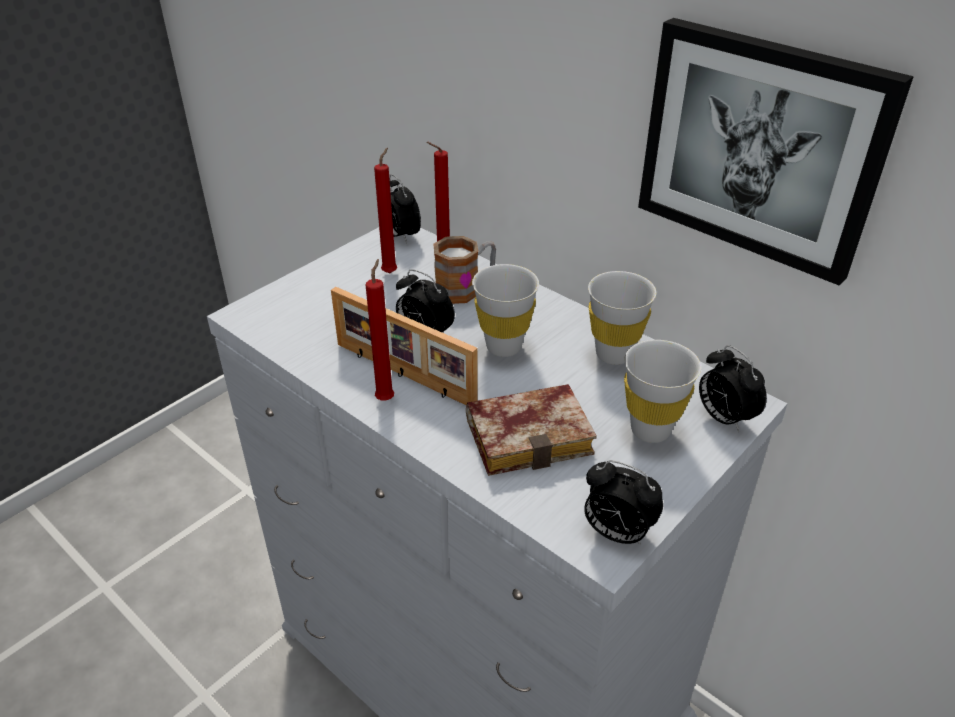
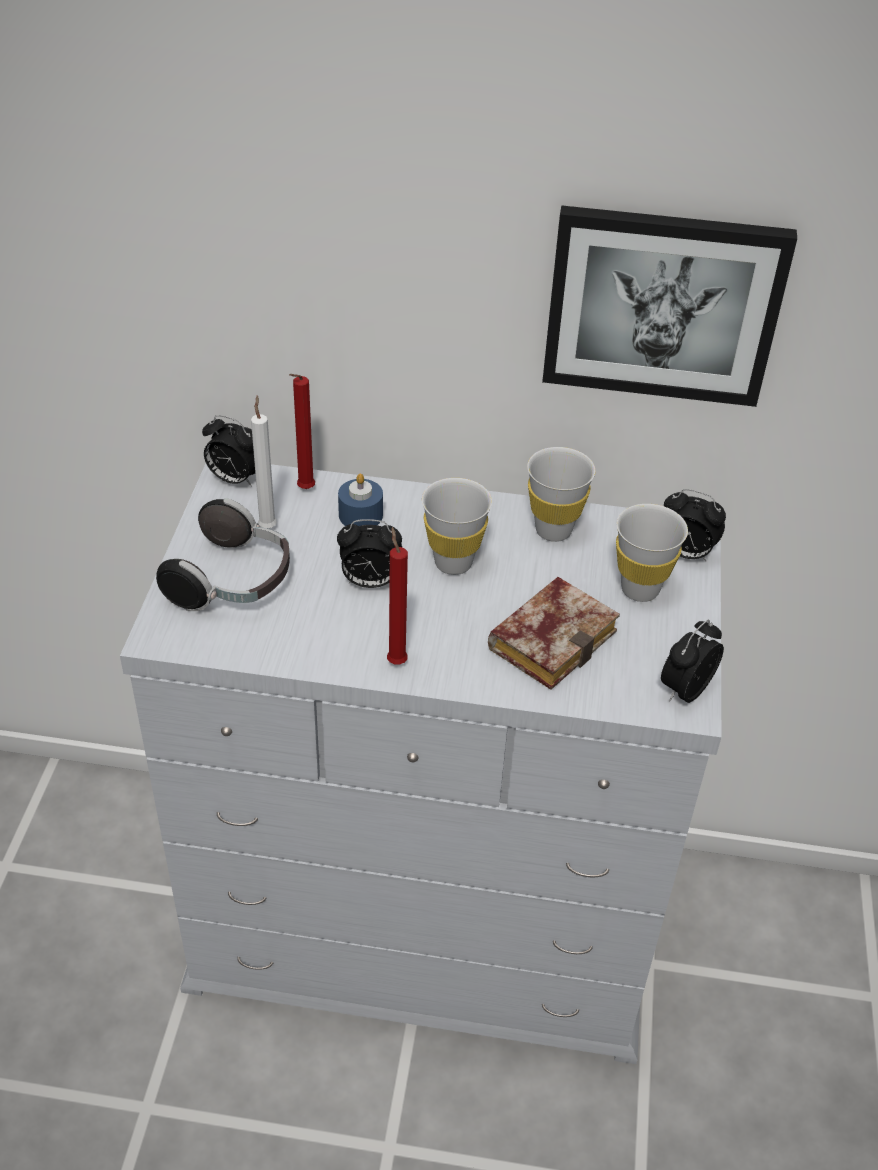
camera: 35 degrees left, 5 degrees up
(328, 298) = (233, 582): none -> headphones
(391, 272) = (267, 526): red candle -> white candle
(403, 374) = (388, 631): picture frame -> none
(465, 288) = (360, 515): mug -> blue candle
(616, 533) = (685, 689): alarm clock -> alarm clock turned 135 degrees clockwise

